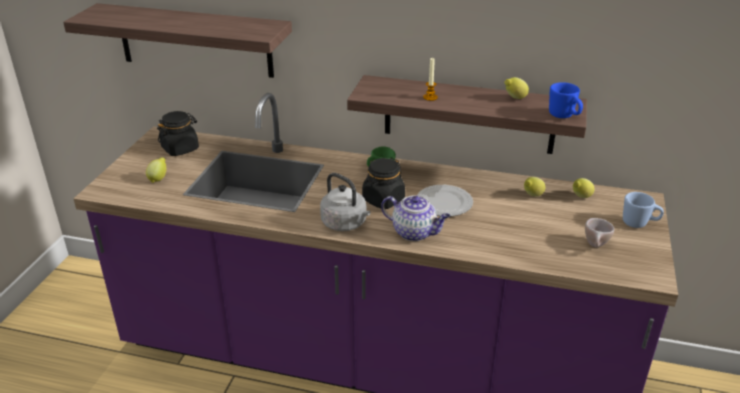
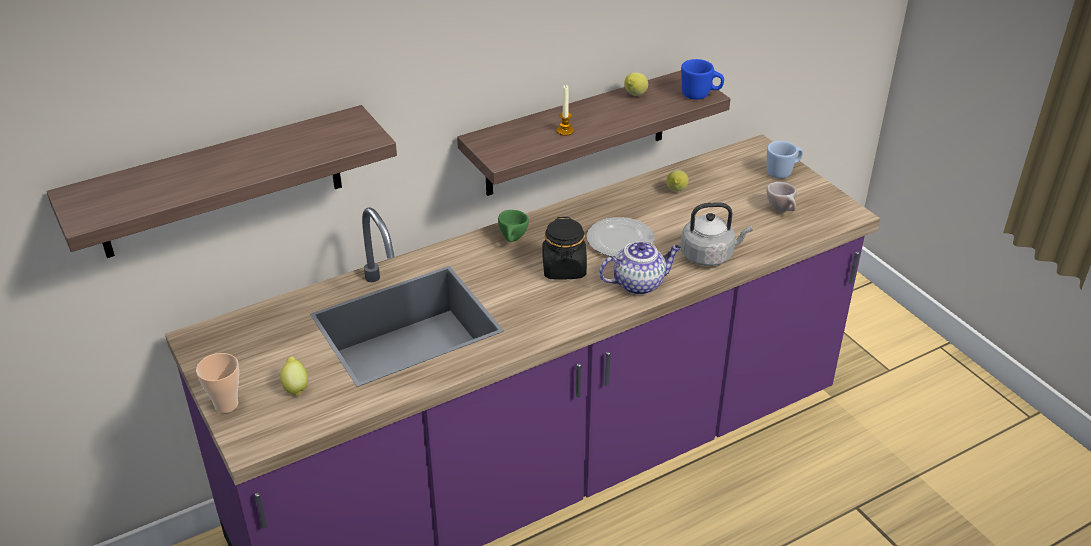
camera: 45 degrees left, 5 degrees up
(121, 169) = (226, 404): none -> cup
(180, 149) = (256, 339): black jar -> none
(345, 224) = (570, 313): grey kettle -> grey kettle (709, 255)
(580, 197) = (712, 171): lemon -> none

